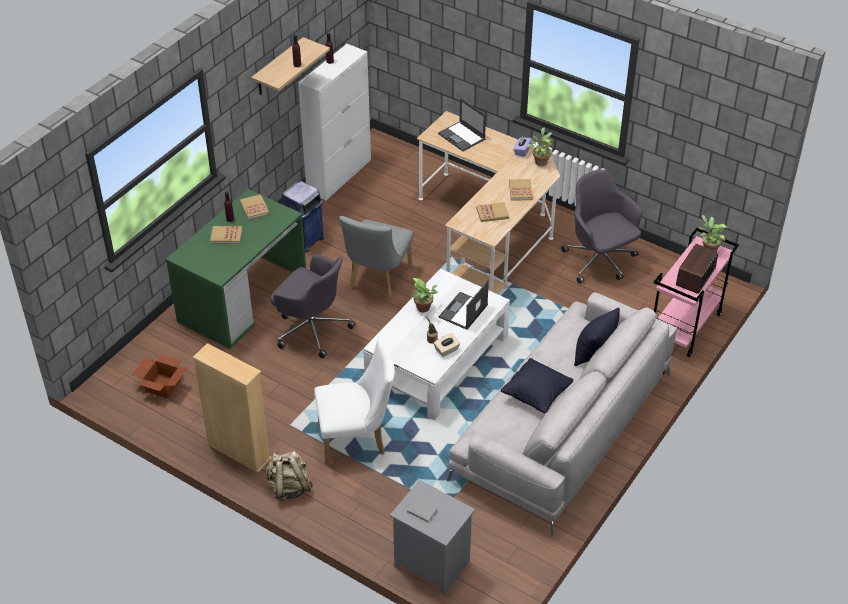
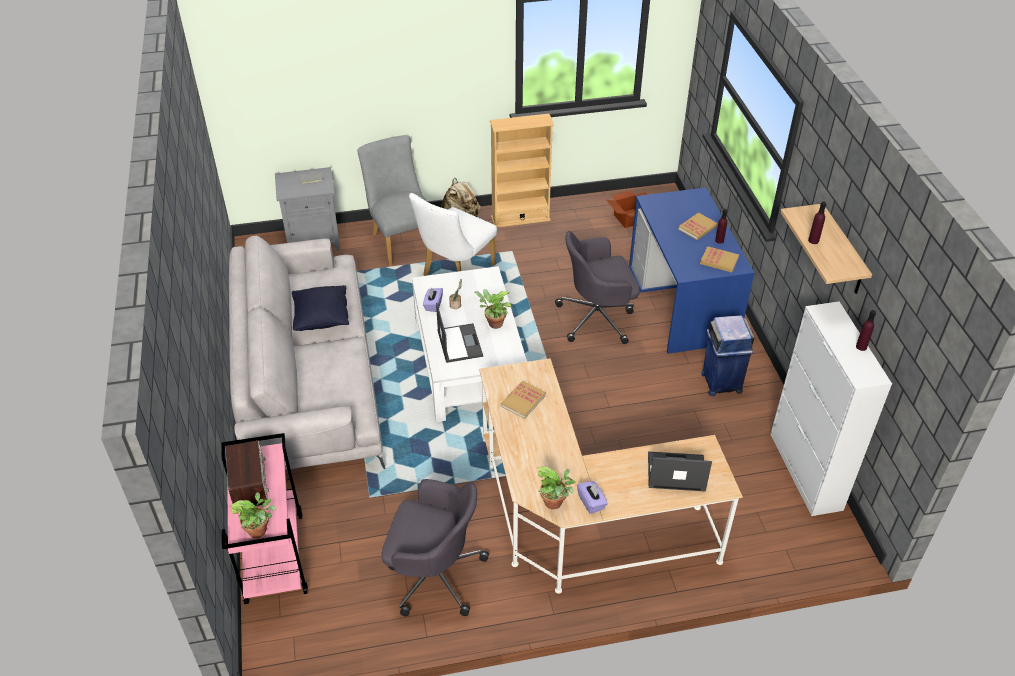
camera: 135 degrees right, 0 degrees up
(242, 298) = (682, 303): green desk -> blue desk
(377, 280) = (609, 392): grey chair -> grey chair (401, 241)
(447, 350) = (433, 305): beige tissue box -> purple tissue box
(520, 191) = (529, 447): book -> none
(593, 353) = (306, 383): black pillow -> none

